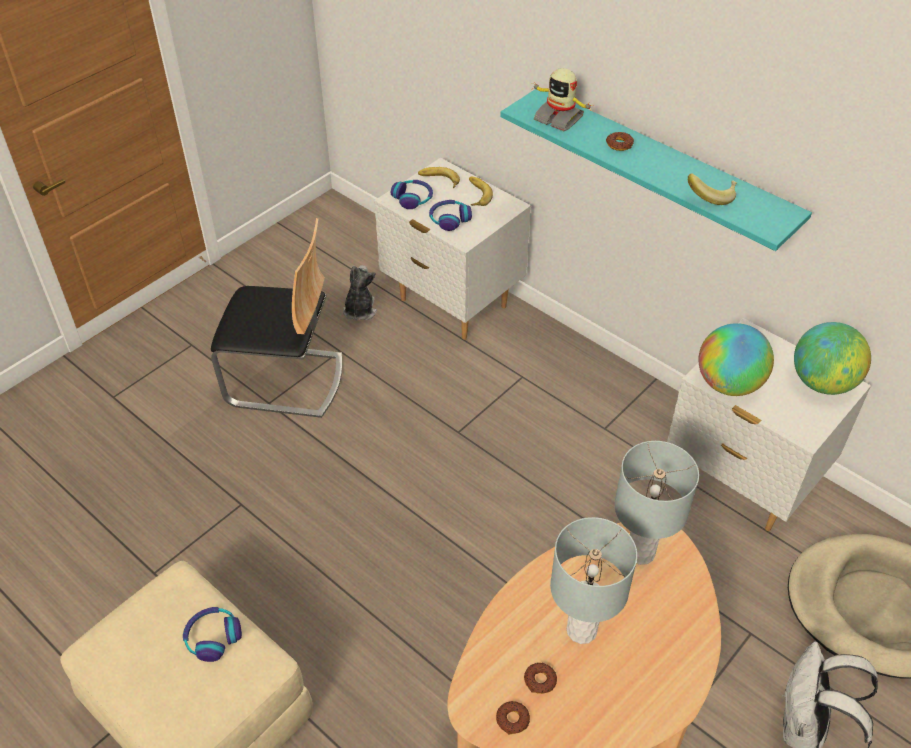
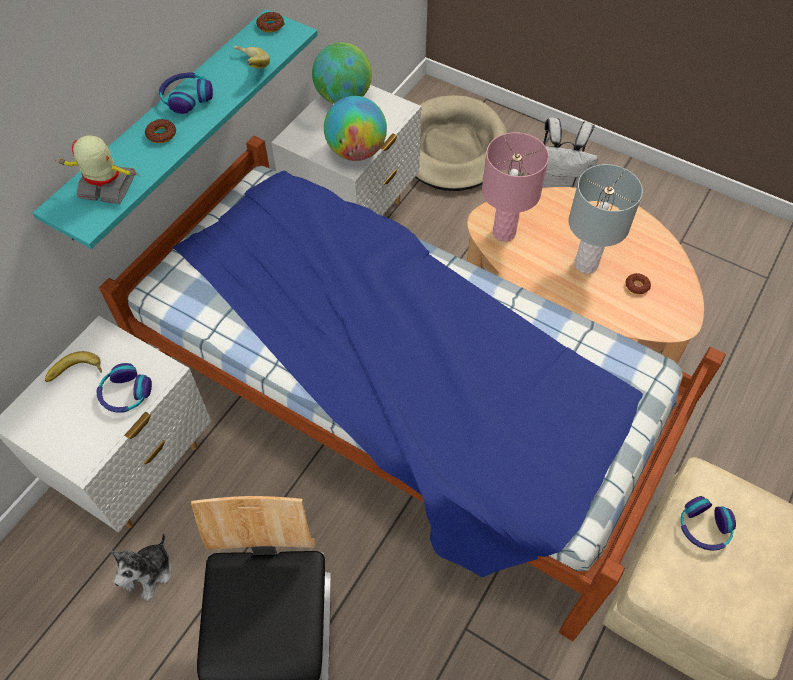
camera: 100 degrees left, 10 degrees up
(359, 310) = (150, 573): plush toy -> plush toy turned 60 degrees counterclockwise
(413, 198) = (81, 442): headphones -> headphones (187, 98)
(438, 181) = (43, 419): banana -> none
(461, 488) = (401, 418): none -> bed
(512, 719) = (674, 299): donut -> donut (270, 25)
(559, 118) = (107, 187): toy robot -> toy robot turned 105 degrees counterclockwise
(640, 552) = (503, 233): grey table lamp -> pink table lamp

